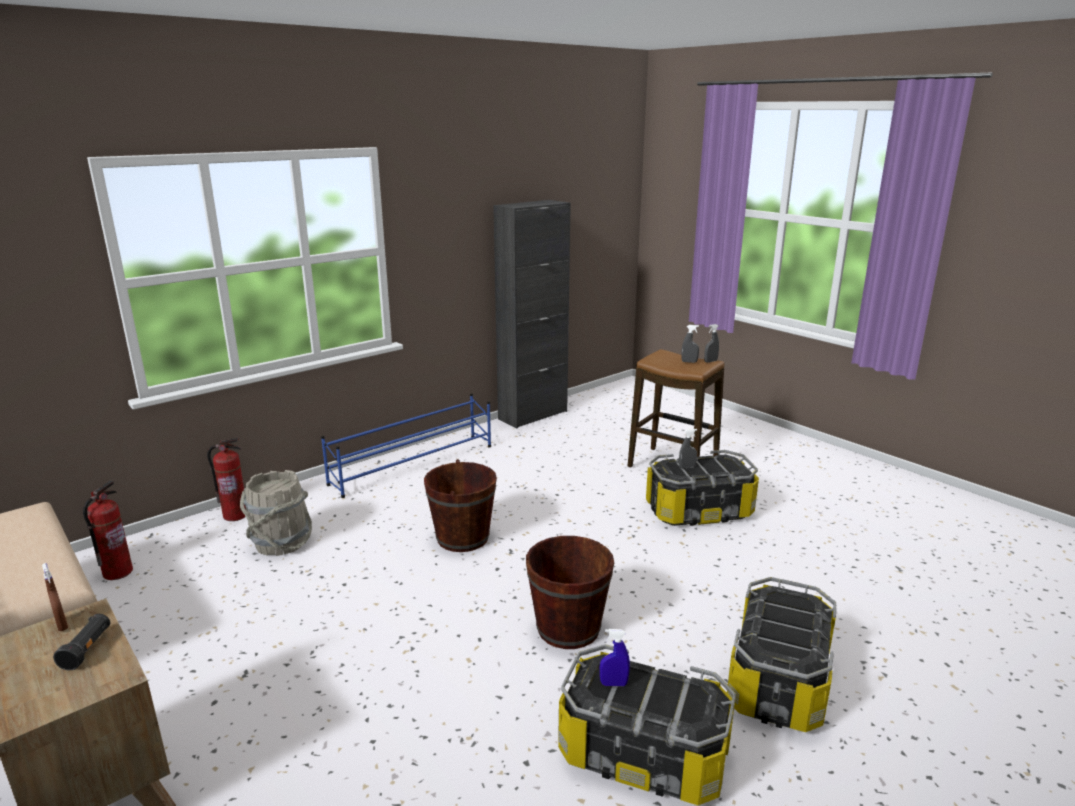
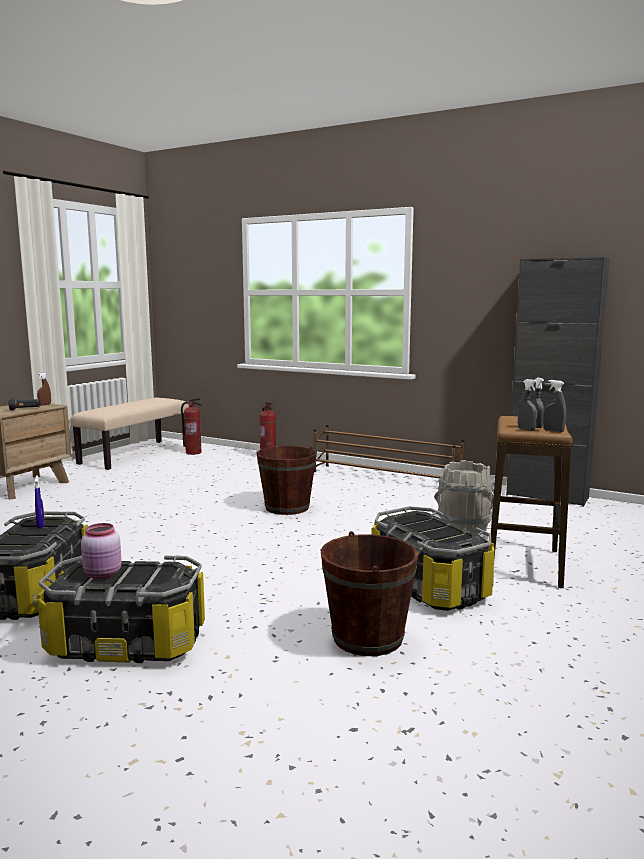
camera: 70 degrees right, 10 degrees down
(280, 543) = (244, 471): grey bucket -> grey bucket (464, 528)
(414, 465) = (385, 478): blue shoe rack -> brown shoe rack
(568, 628) = (181, 554): brown bucket -> brown bucket (368, 637)
(687, 467) = (421, 522): grey spray bottle -> grey spray bottle (526, 429)
(784, 635) = (103, 574): none -> pink jar

